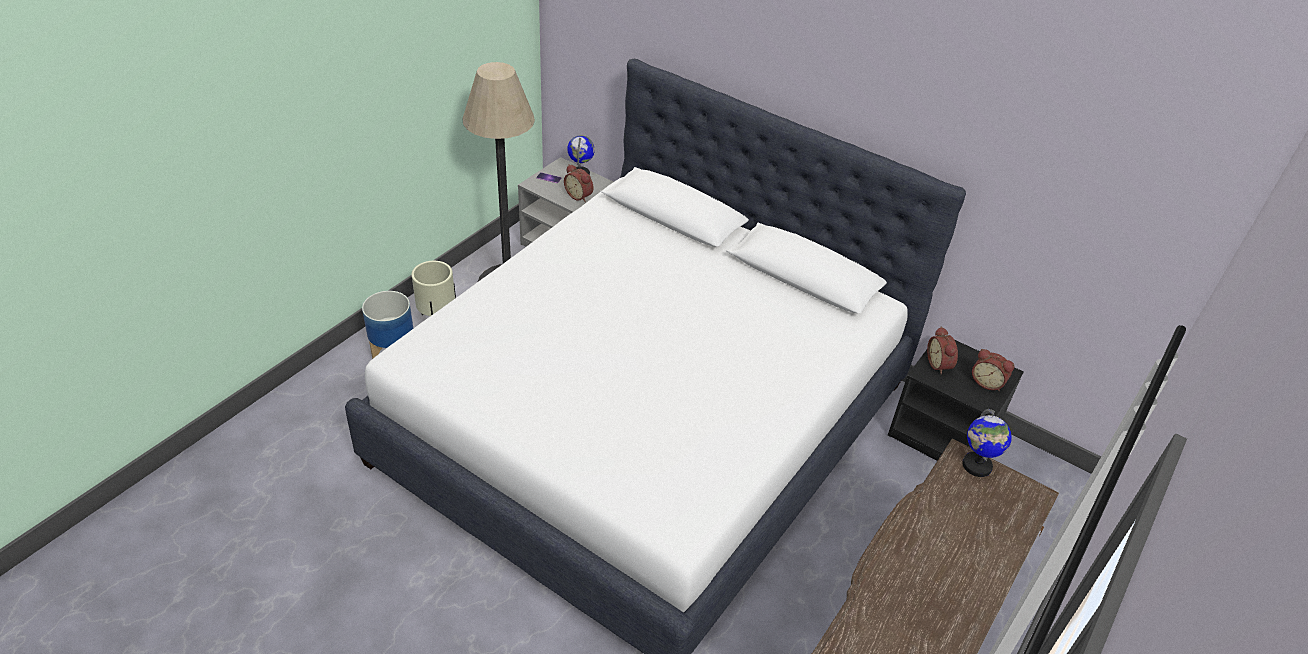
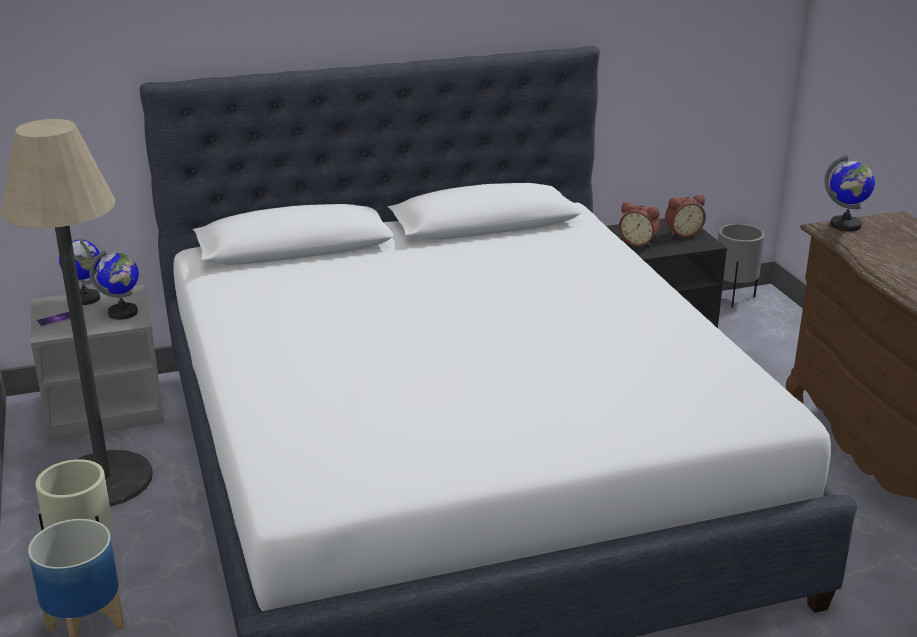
camera: 50 degrees left, 15 degrees down
(579, 195) = (123, 313): alarm clock -> globe
(1042, 465) = (733, 299): none -> grey planter

